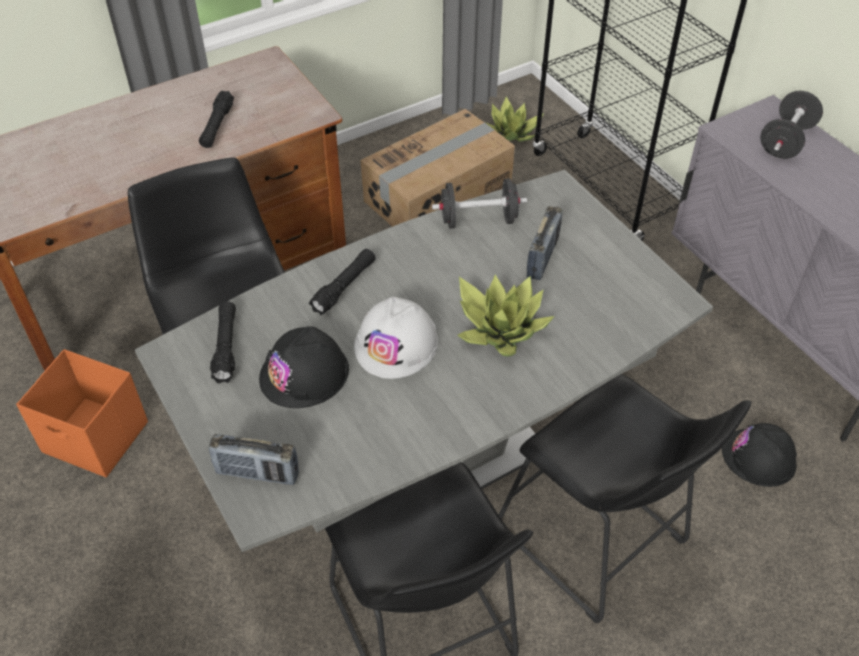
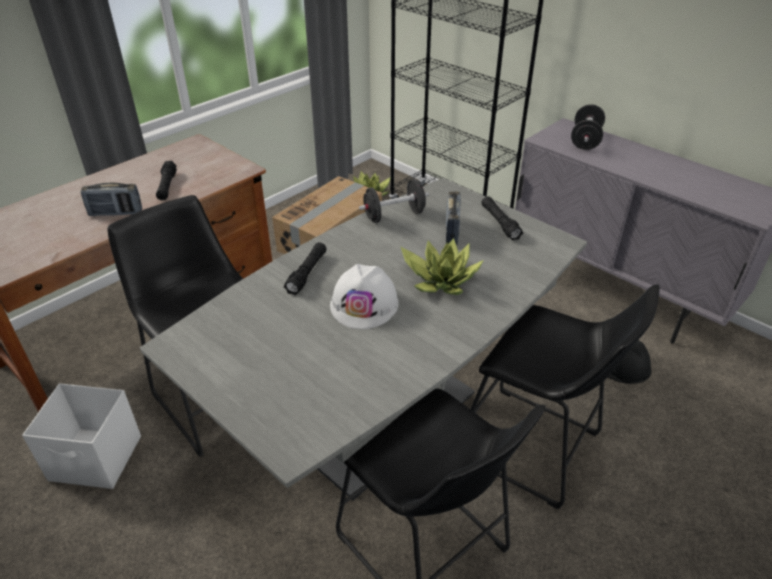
camera: 15 degrees left, 10 degrees down
(96, 438) = (97, 459): orange storage box -> white storage box
(226, 347) = (222, 331): black flashlight -> black flashlight (500, 223)
(257, 473) = (281, 420): radio -> radio (116, 213)
(304, 374) = (296, 338): black hard hat -> none

